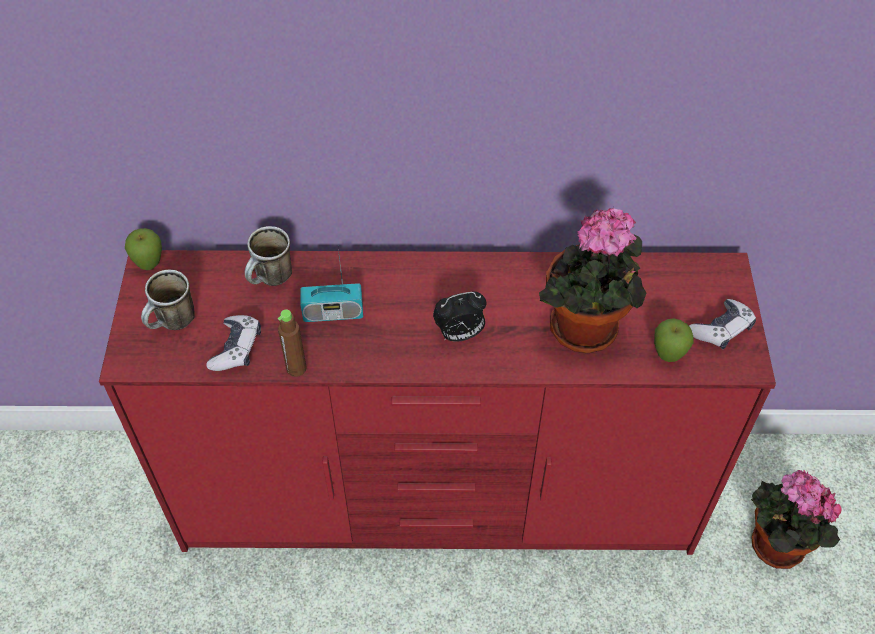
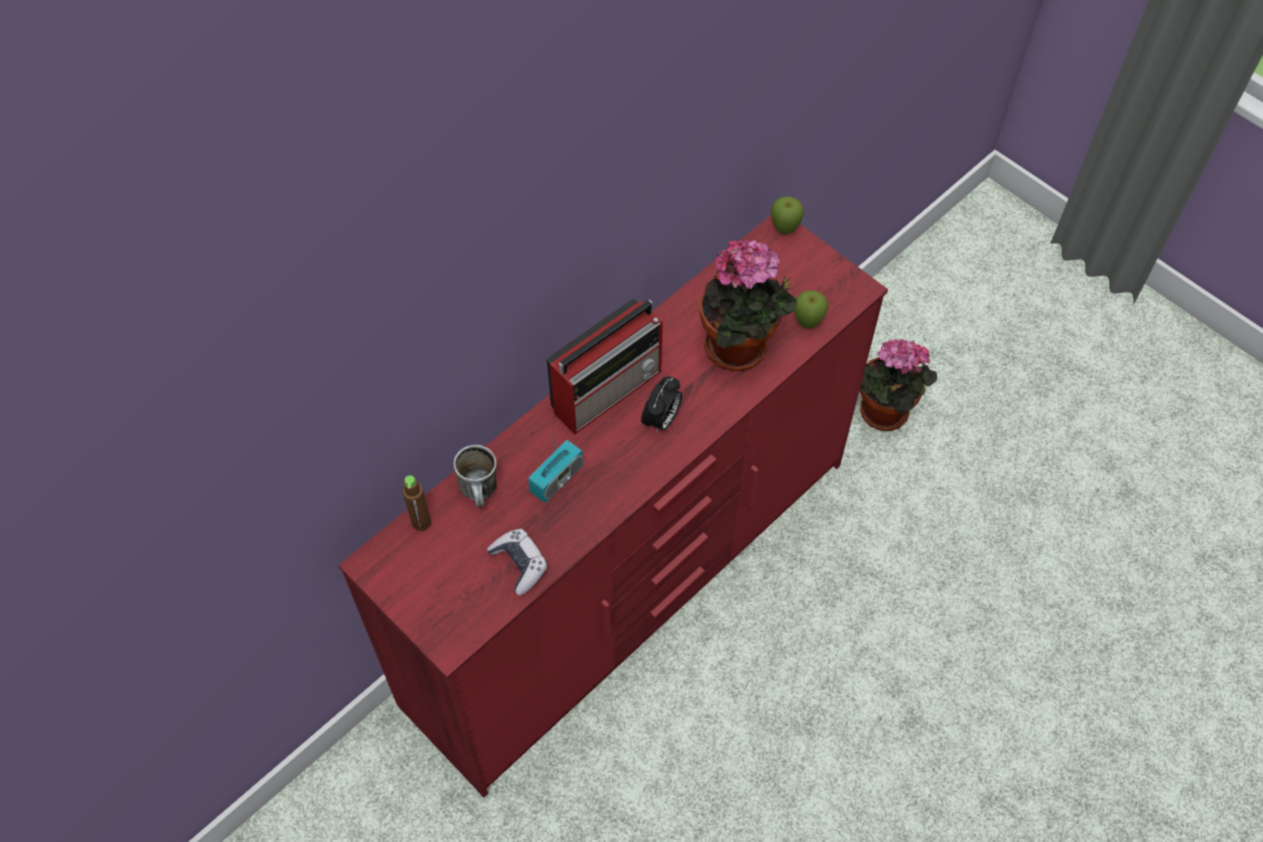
camera: 45 degrees left, 5 degrees up
(150, 265) = (372, 562): apple -> apple (784, 230)
(173, 324) = (449, 588): mug -> none
(296, 368) = (579, 540): brown bottle -> brown bottle (421, 522)
(447, 281) = (608, 389): none -> radio
(721, 330) = (820, 277): game controller -> none

